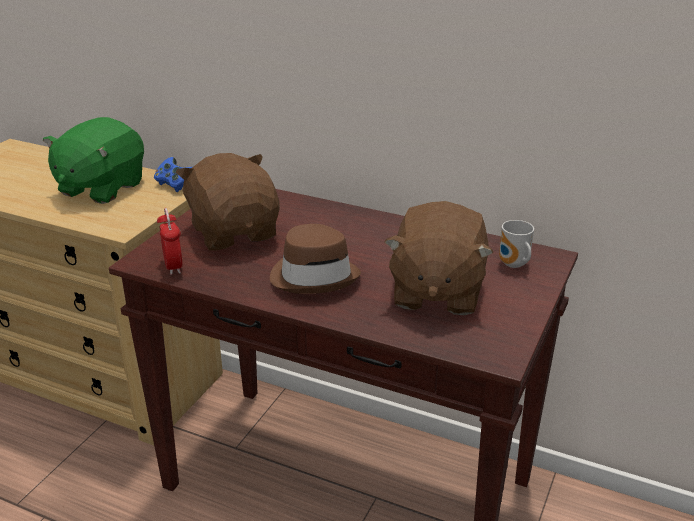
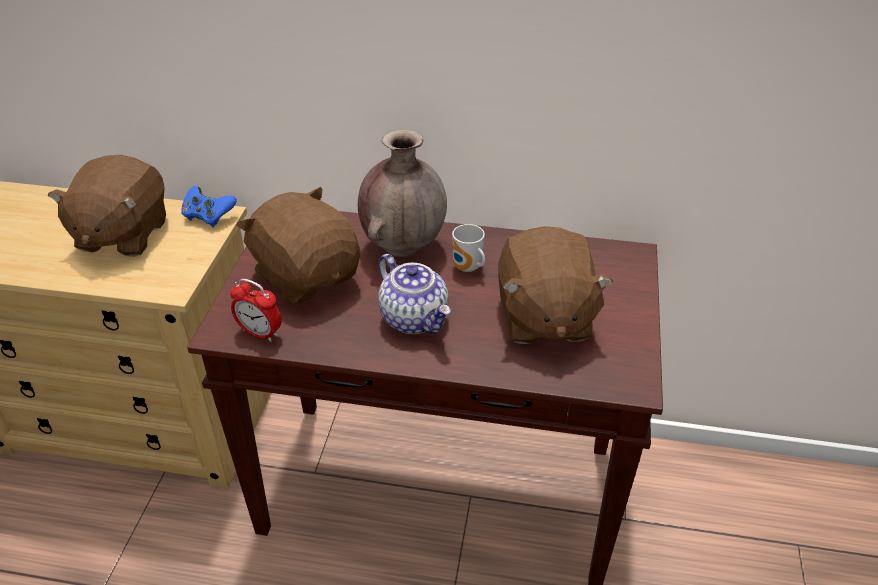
camera: 15 degrees left, 10 degrees up
(100, 188) = (122, 235): green plush toy -> brown plush toy
(173, 266) = (260, 333): alarm clock -> alarm clock turned 150 degrees clockwise
(314, 276) = (415, 319): brown hat -> teapot
(331, 222) = (403, 246): none -> brown vase
(513, 265) = (603, 270): mug -> mug (467, 268)

